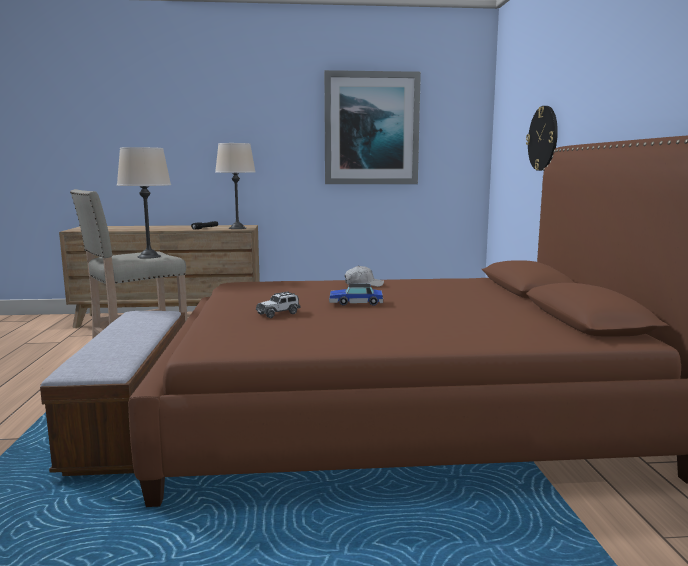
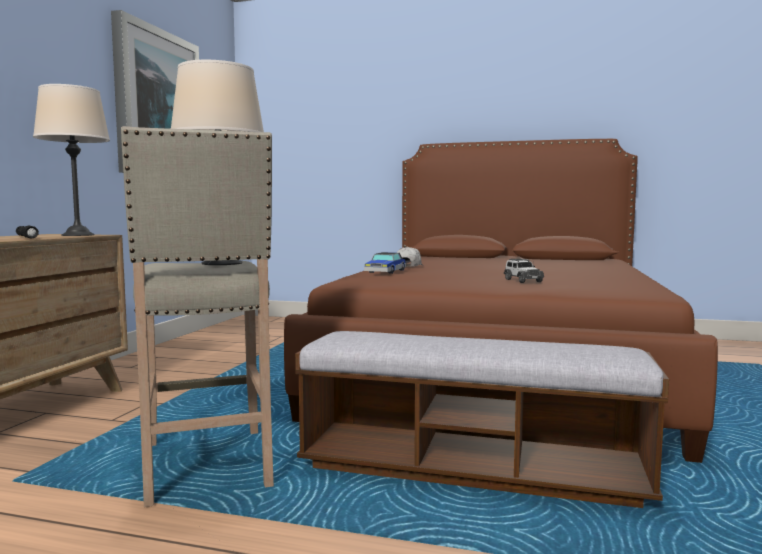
camera: 70 degrees left, 5 degrees down
(356, 303) = (492, 270): toy car -> toy car (385, 271)
(543, 138) = (362, 138): wall clock -> none

